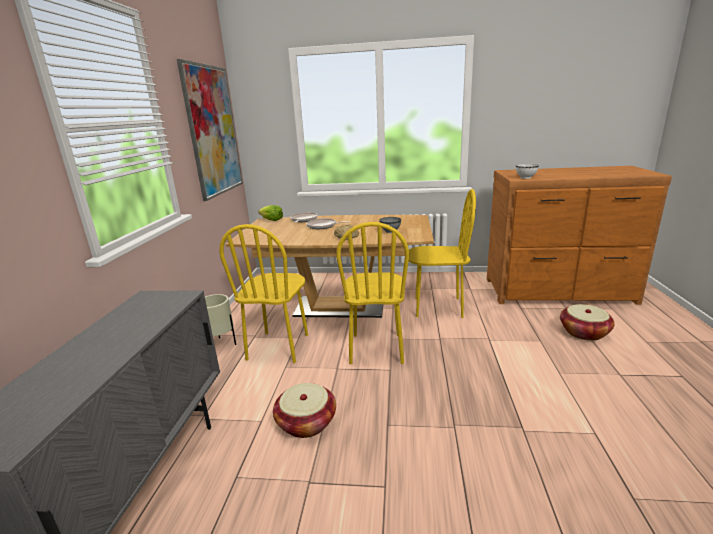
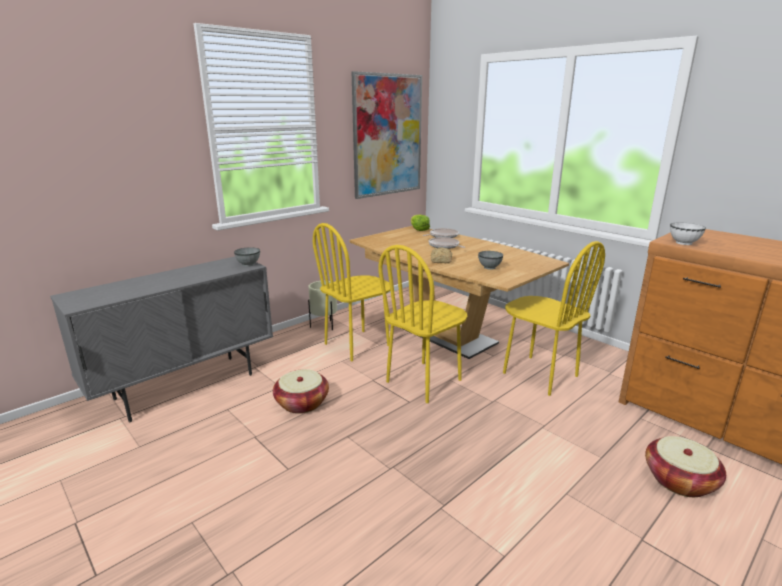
camera: 40 degrees right, 0 degrees up
(177, 295) = (248, 264): none -> grey bowl

